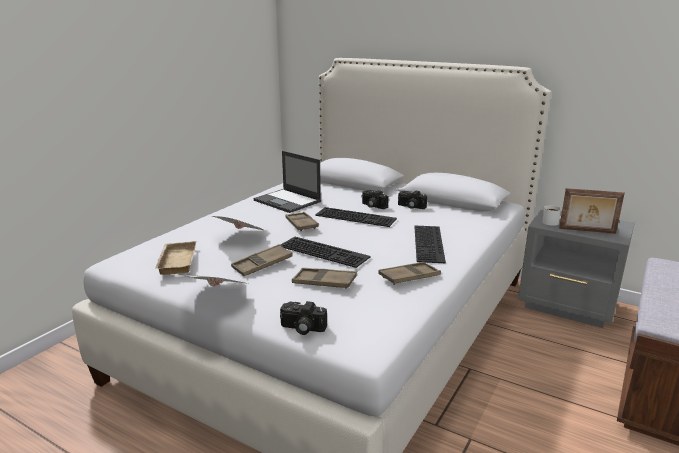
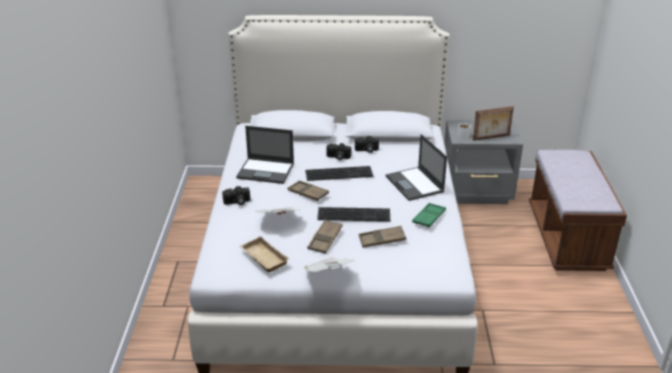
camera: 30 degrees left, 10 degrees up
(302, 328) = (407, 277): camera -> camera (237, 202)
(409, 277) = (429, 218): brown tray -> green tray
(430, 244) = (415, 184): keyboard -> laptop

